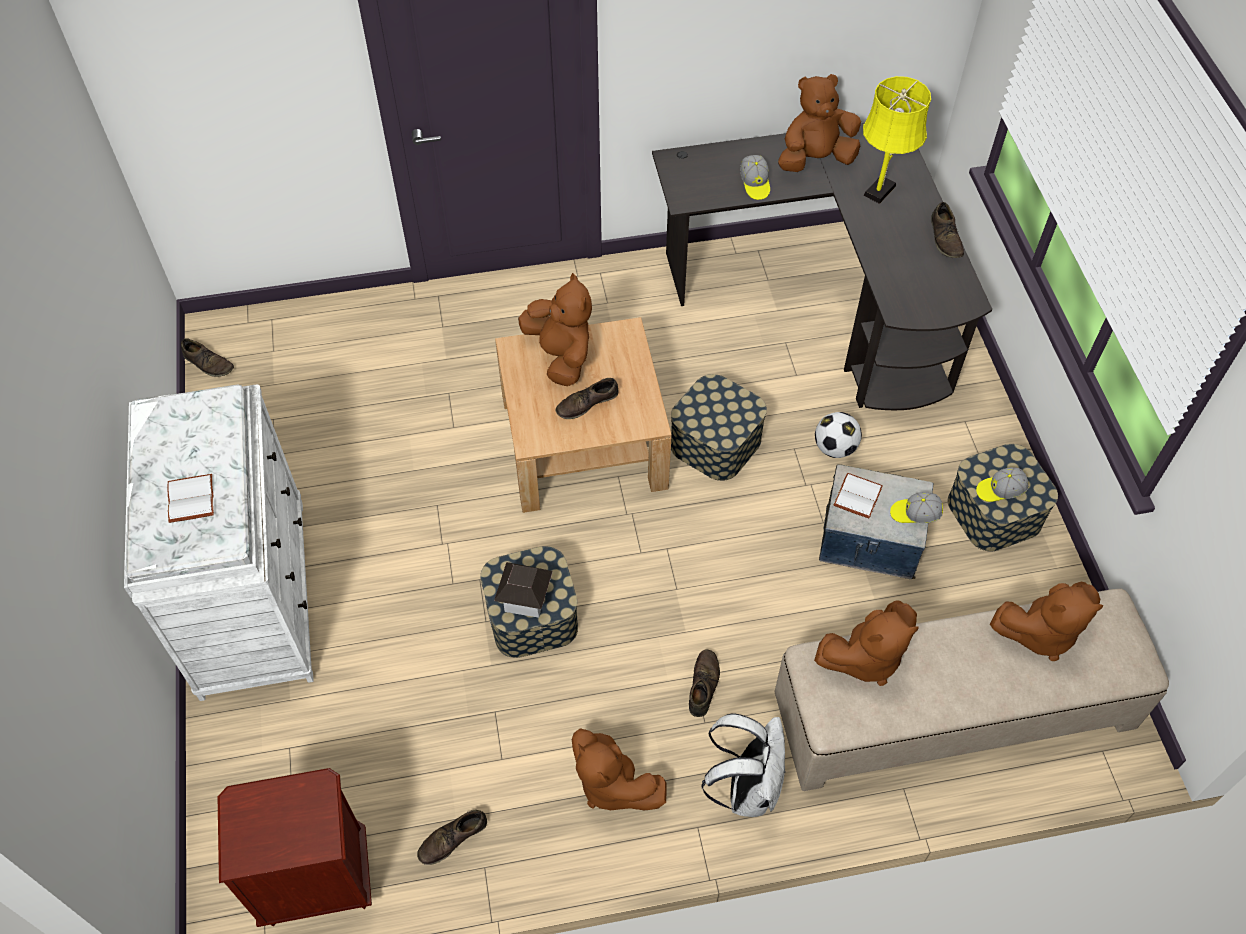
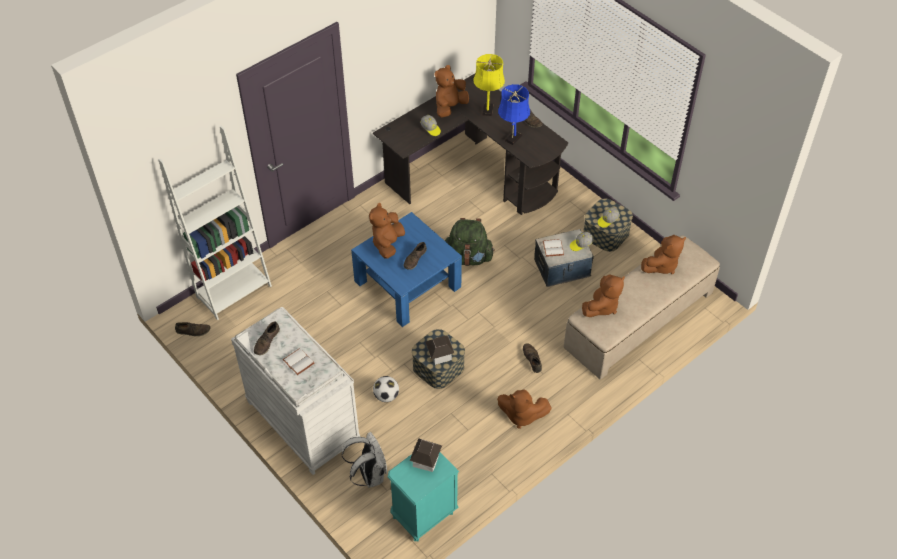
camera: 30 degrees left, 5 degrees down
(302, 803) = (426, 460): none -> toy house
(311, 327) = (233, 291): none -> white bookcase
(316, 879) = (423, 515): brown nightstand -> turquoise nightstand
(452, 839) = (470, 470): brown shoe -> brown shoe (267, 341)
(561, 355) = (387, 244): brown plush toy -> brown plush toy turned 105 degrees counterclockwise
(583, 441) = (407, 284): brown coffee table -> blue coffee table
(715, 442) = (468, 257): storage box -> green backpack
(746, 787) = (576, 389): white backpack -> white backpack (369, 475)
(835, 448) = (522, 237): football -> football (386, 396)
(889, 260) = (512, 139): none -> blue table lamp

